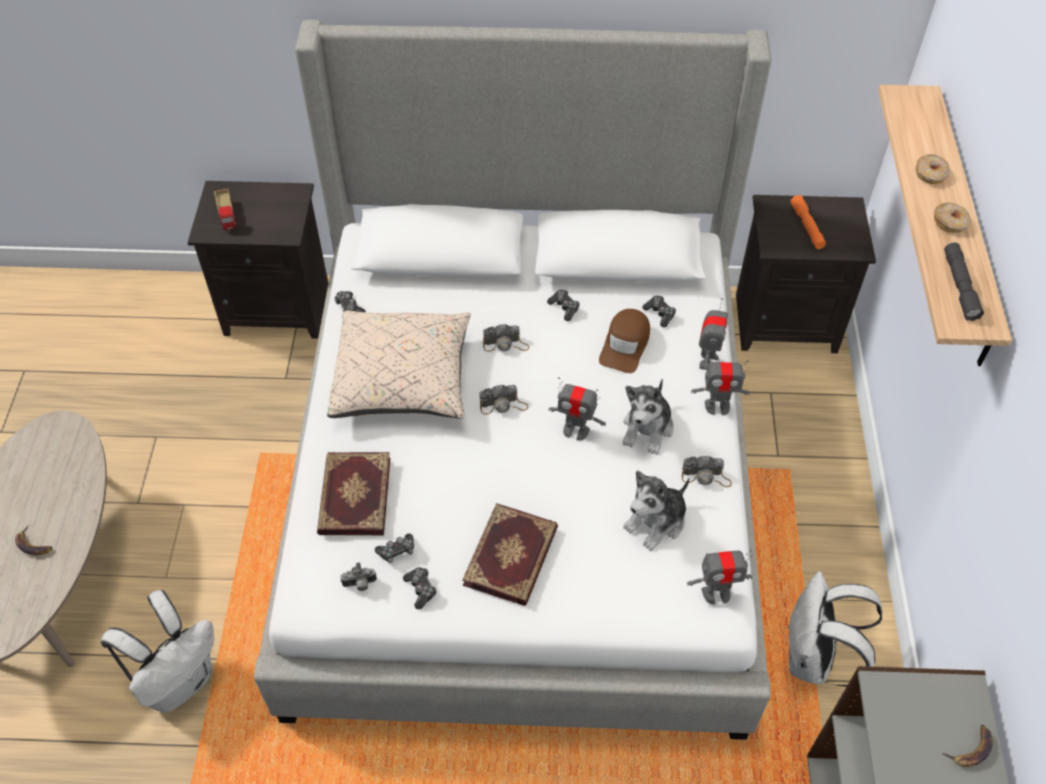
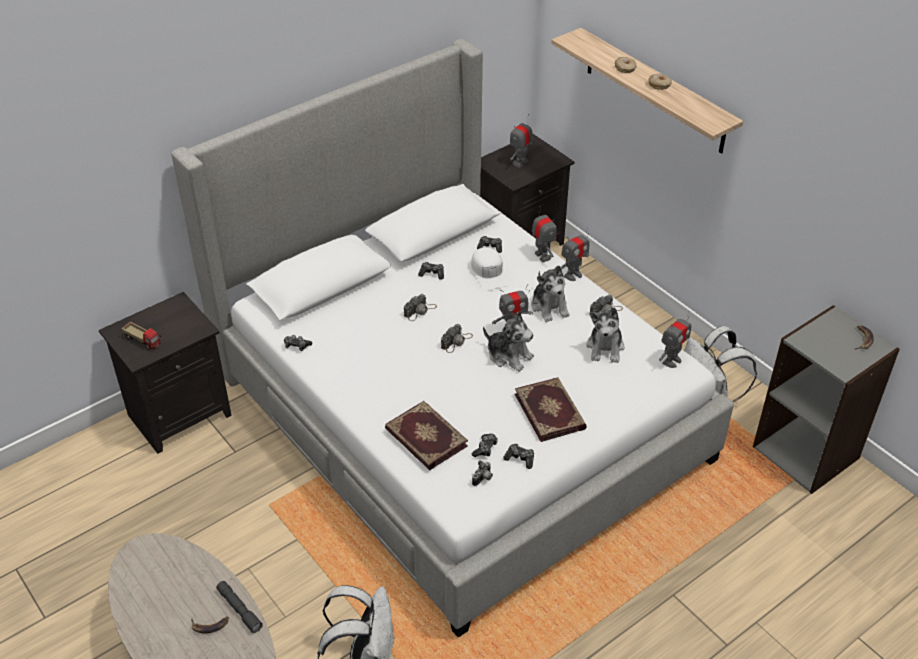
camera: 40 degrees left, 10 degrees down
(403, 380) = (380, 364): beige pillow -> none
(540, 459) = (509, 356): none -> plush toy
(625, 345) = (489, 273): brown cap -> white cap
(807, 226) = (520, 162): orange flashlight -> toy robot
(960, 286) = (696, 110): grey flashlight -> grey flashlight (239, 609)

